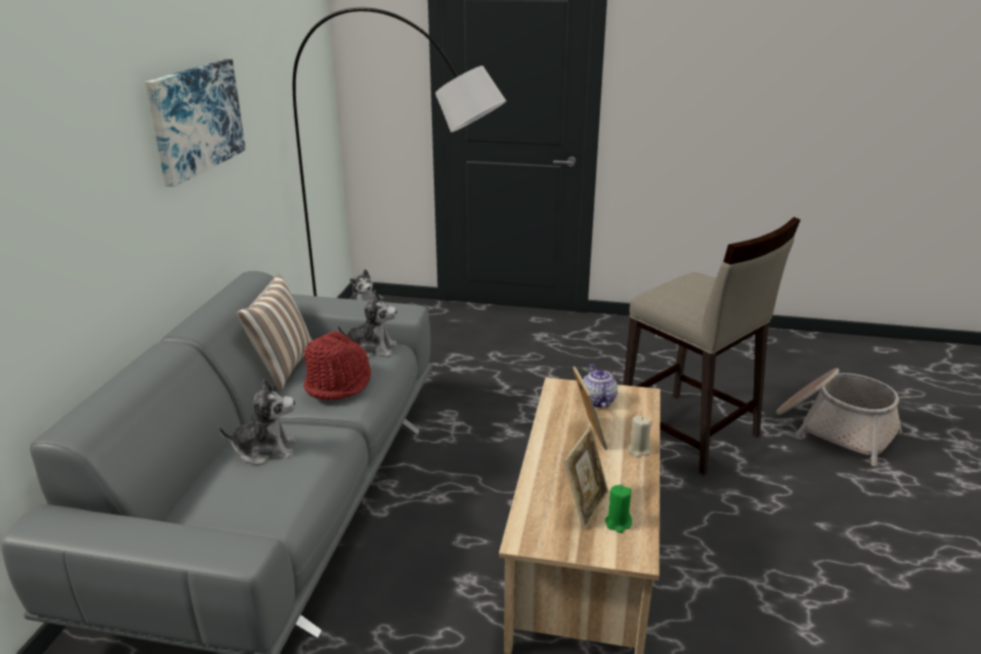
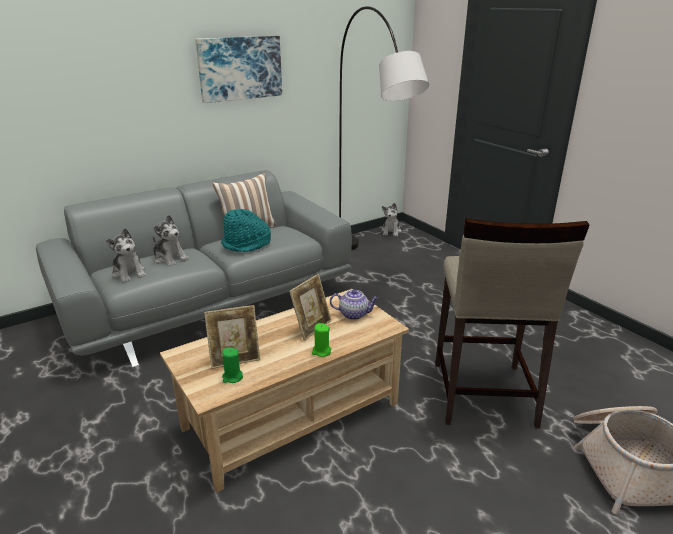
camera: 45 degrees right, 0 degrees up
(339, 384) = (246, 244): red hat -> turquoise hat
(372, 349) = (294, 236): plush toy -> plush toy (129, 273)
(597, 400) = (354, 314): teapot -> teapot turned 60 degrees clockwise
(639, 450) = (321, 351): beige candle -> green candle

